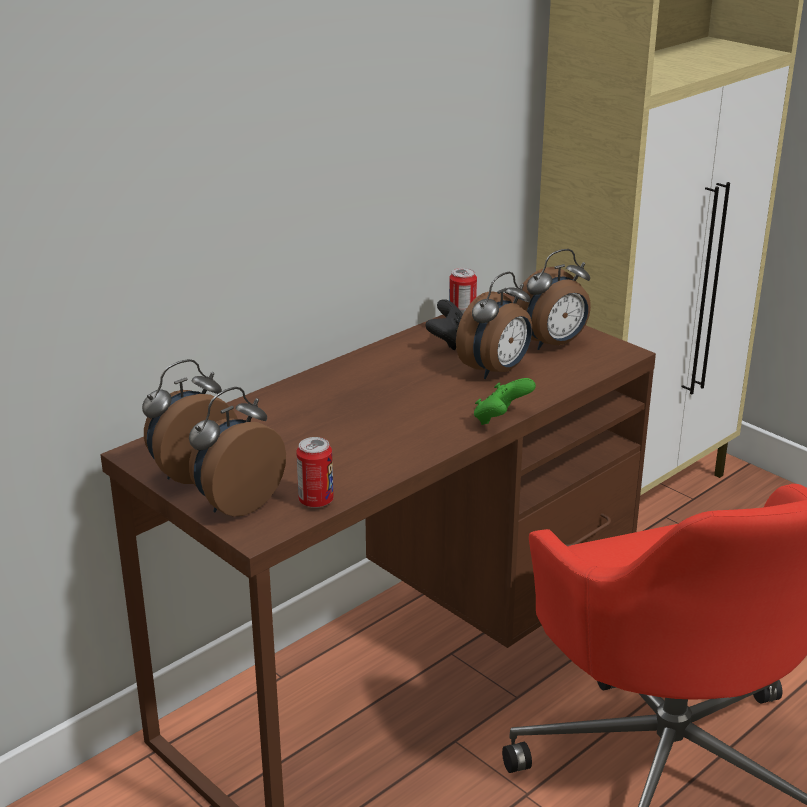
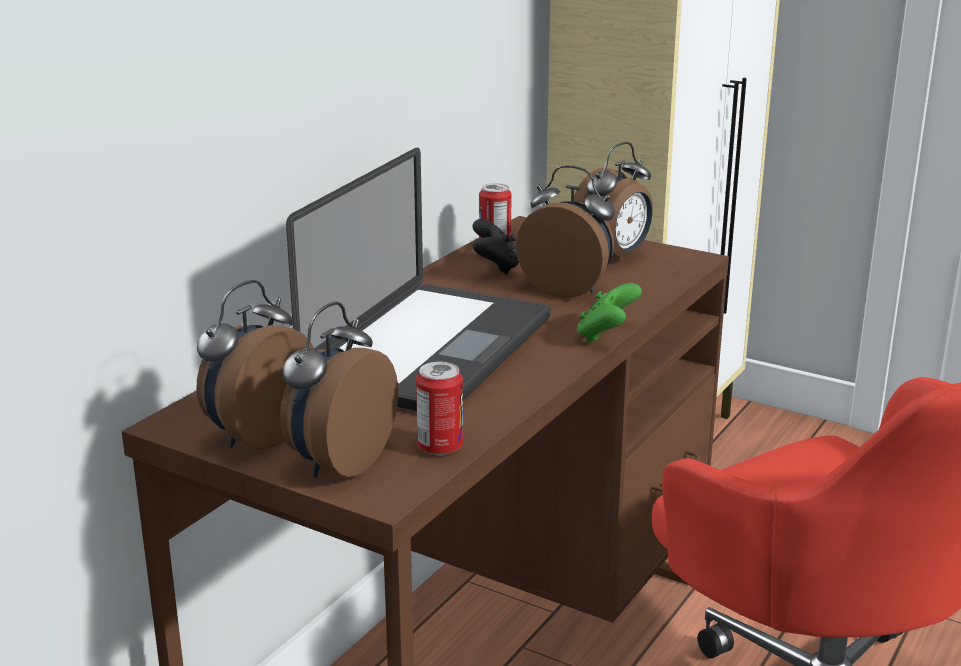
camera: 15 degrees left, 5 degrees down
(354, 415) = (431, 351): none -> laptop
(496, 371) = (568, 289): alarm clock -> alarm clock turned 90 degrees counterclockwise

